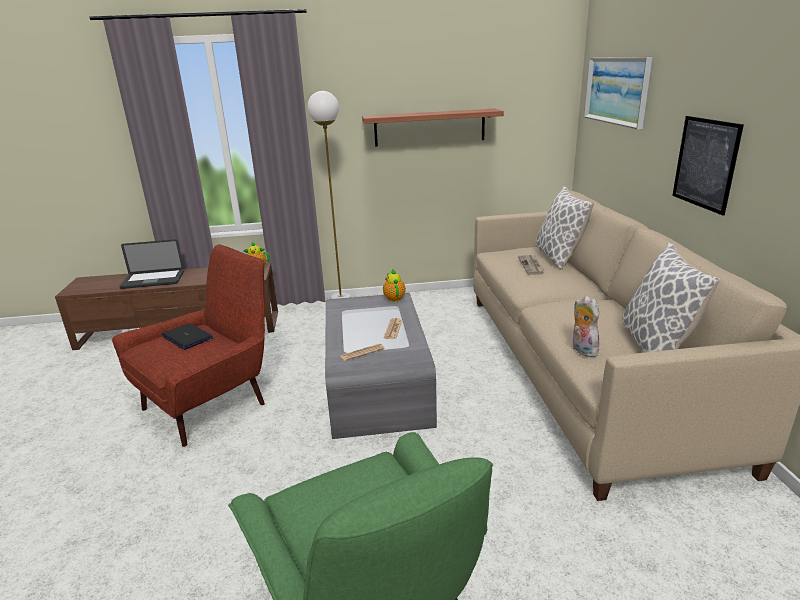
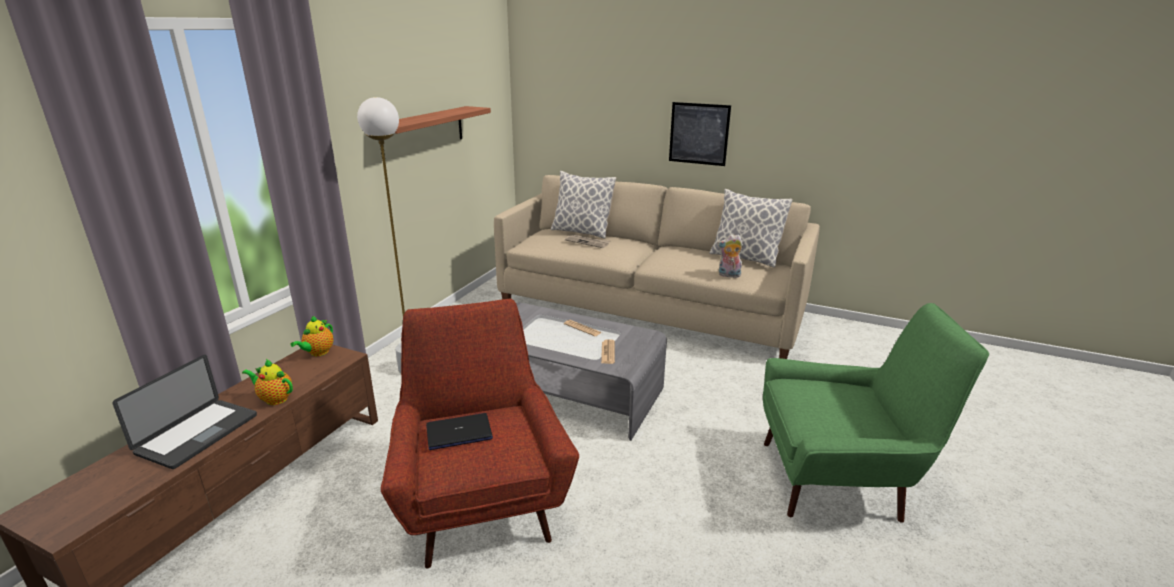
camera: 60 degrees left, 0 degrees up
(394, 298) = (521, 311): teapot -> teapot (274, 399)
(616, 90) = (573, 84): picture -> none

